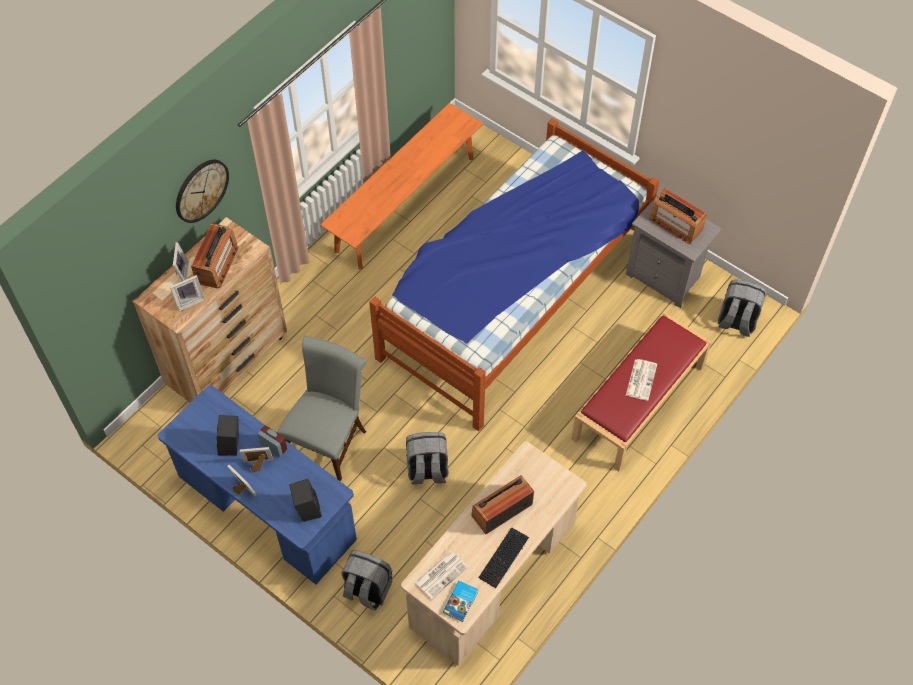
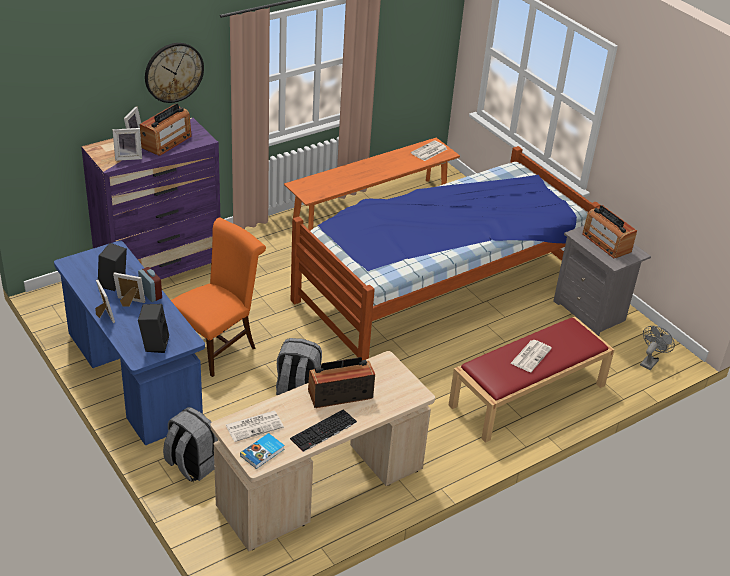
camera: 15 degrees right, 20 degrees down
(228, 361) = (160, 269): brown dresser -> purple dresser
(329, 440) = (218, 345): grey chair -> orange chair
(450, 127) = (429, 151): none -> newspaper
(736, 321) = (650, 361): grey backpack -> grey fan

